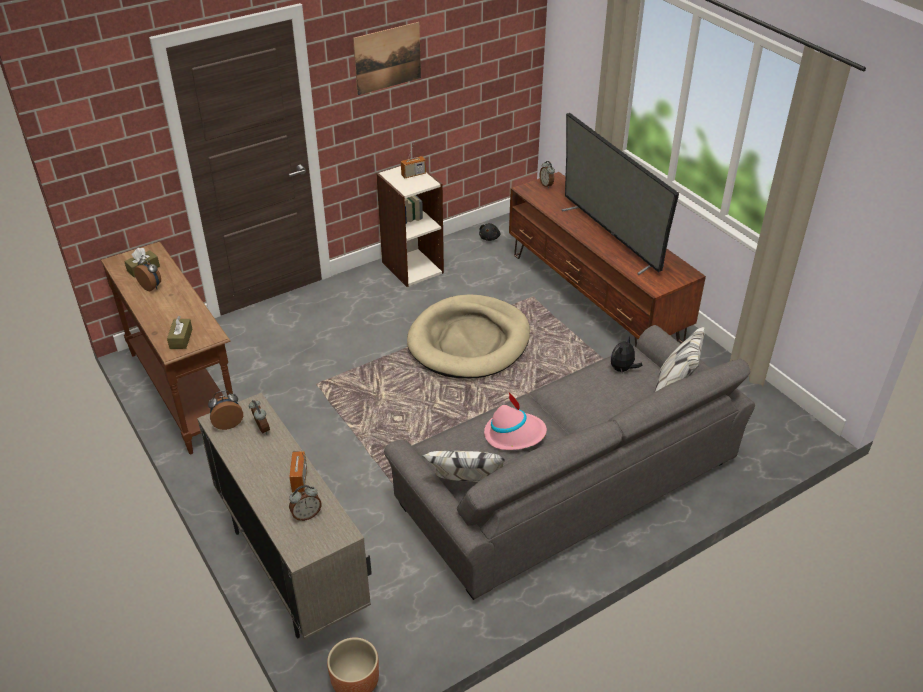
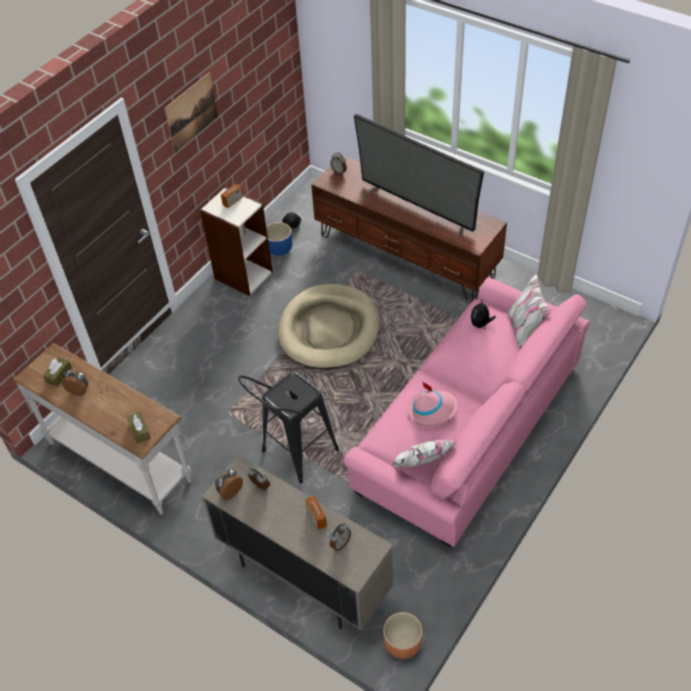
camera: 20 degrees left, 10 degrees up
(185, 391) = (120, 460): brown console table -> white console table
(358, 445) = (294, 455): none -> black stool
(463, 255) = (279, 249): none -> blue planter
(567, 482) = (468, 426): grey sofa -> pink sofa

